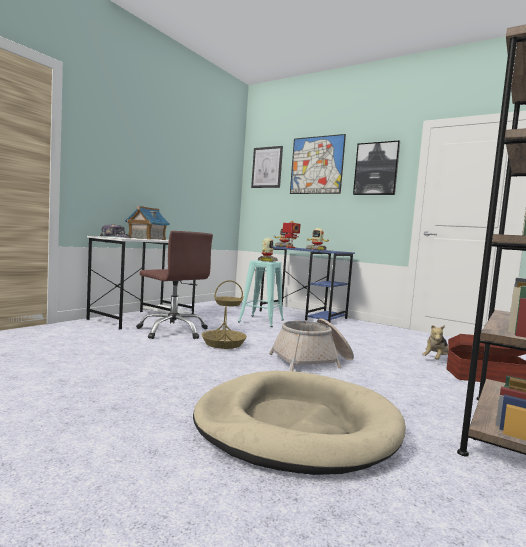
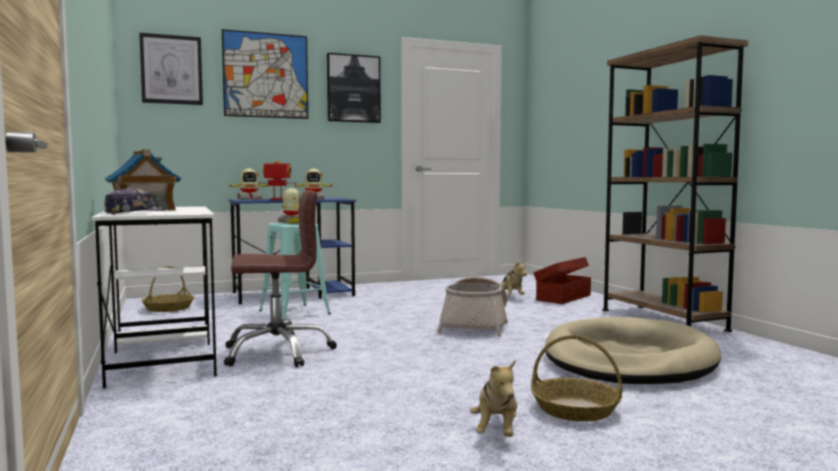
camera: 55 degrees left, 0 degrees up
(51, 397) = (496, 431): none -> plush toy
(223, 344) = (376, 342): basket -> basket (576, 409)

